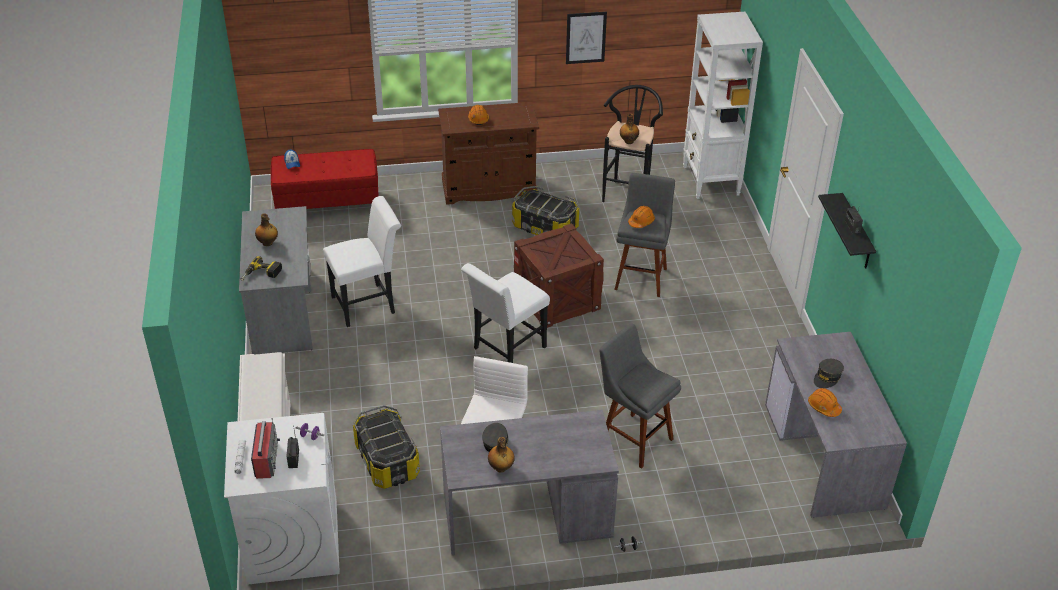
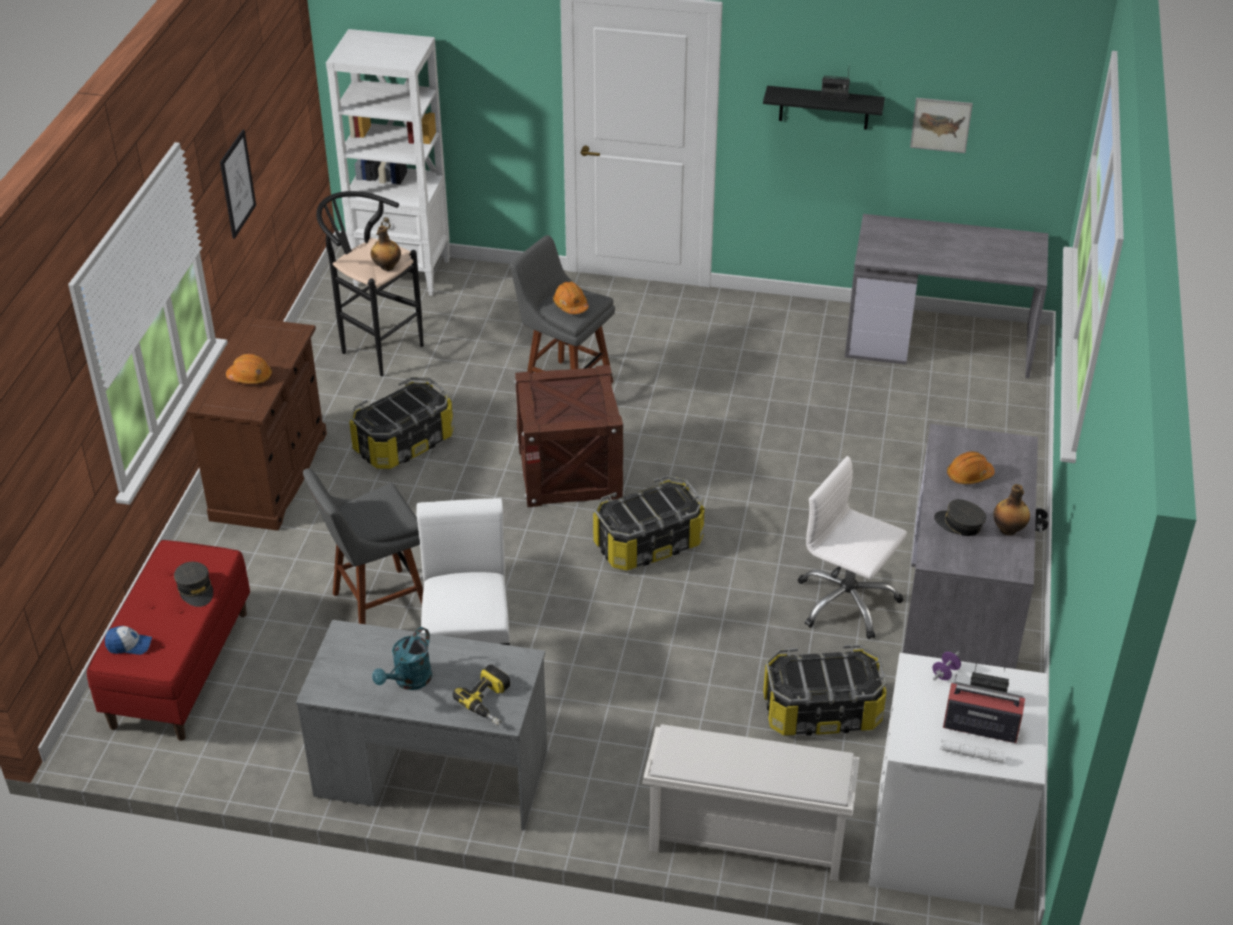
camera: 70 degrees left, 0 degrees up
(268, 243) = (409, 681): bottle -> turquoise watering can
(506, 350) = (648, 544): white chair -> storage box
(633, 438) = (861, 473): grey stool -> grey stool (375, 605)
(823, 407) = (978, 266): orange hard hat -> orange hard hat (969, 475)
(827, 377) = (933, 250): grey cap -> grey cap (195, 589)
(890, 299) = (941, 124): none -> picture

